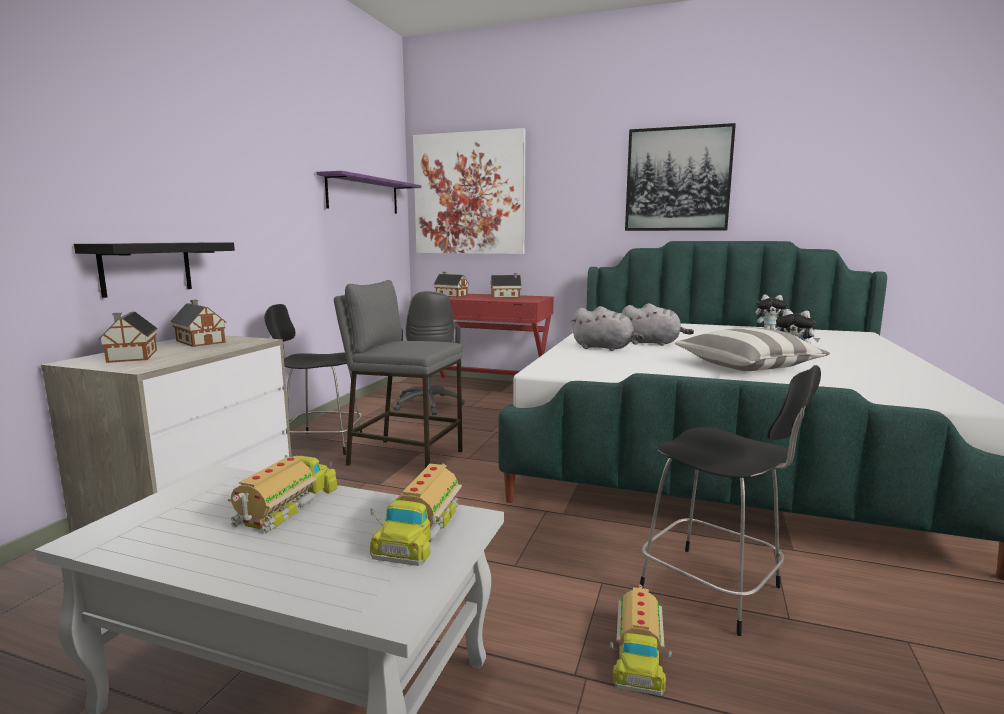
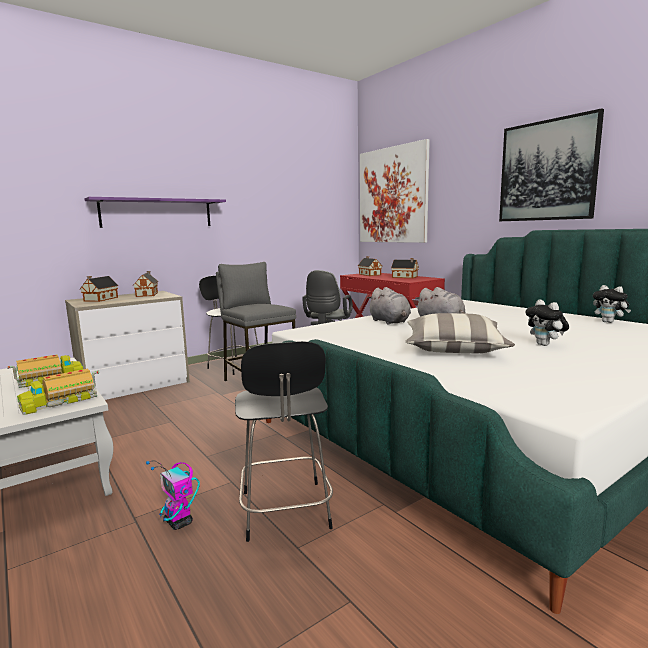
camera: 35 degrees right, 0 degrees up
(146, 268) = (128, 252): black shelf -> none
(364, 195) = (308, 202): purple shelf -> purple shelf (157, 213)
(637, 652) = (179, 522): toy truck -> toy robot

